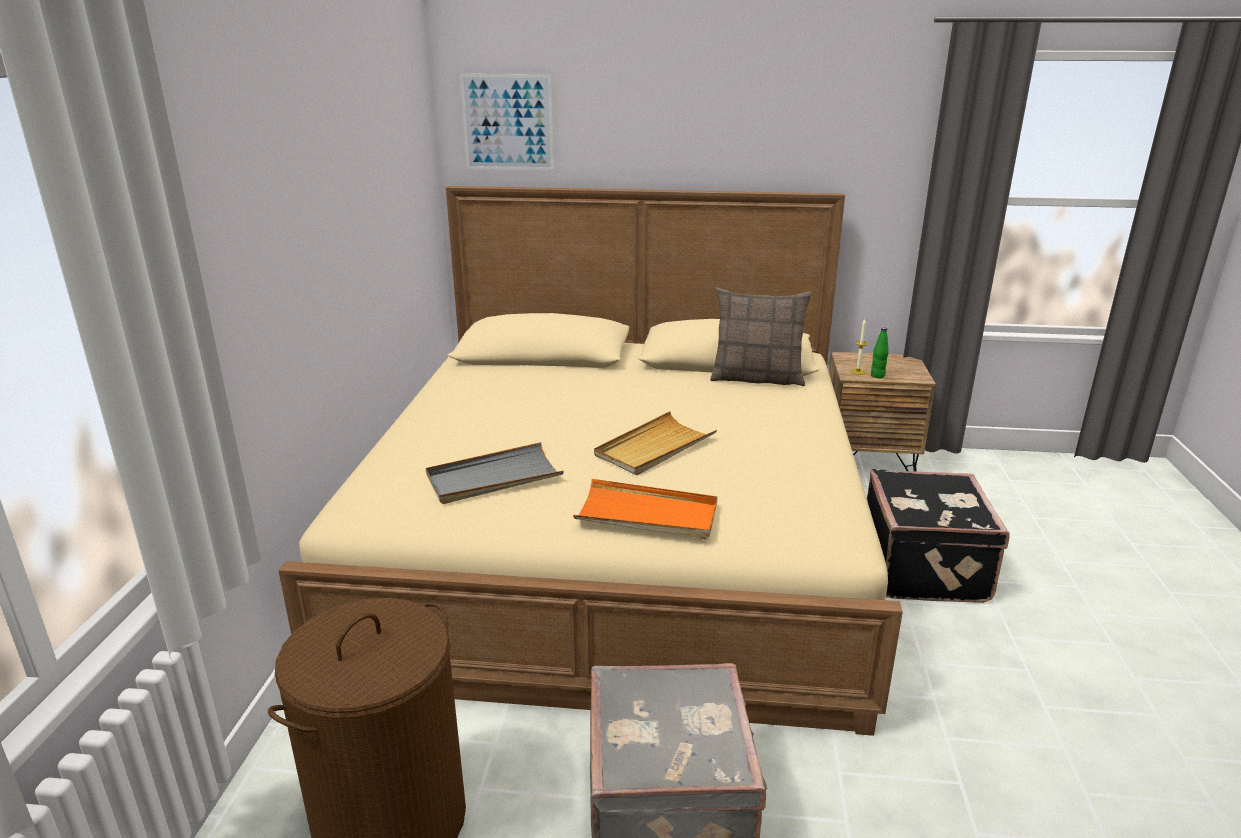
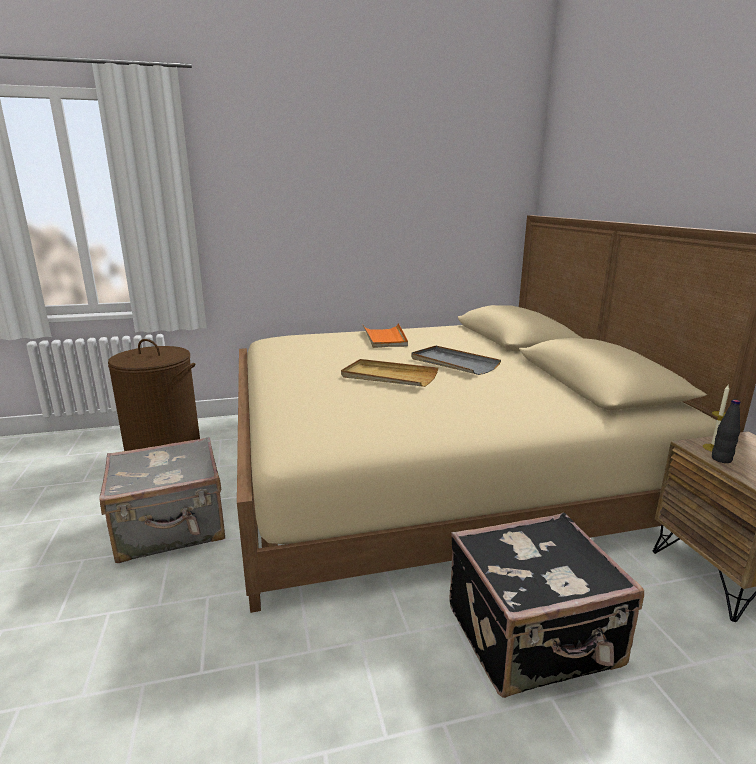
camera: 70 degrees right, 5 degrees down
(493, 478) = (315, 351): grey tray -> grey tray (453, 363)
(507, 122) = (568, 168): picture -> none
(647, 514) = (293, 386): orange tray -> orange tray (385, 338)
(757, 378) = (569, 393): pillow -> none
(877, 375) = (721, 459): green bottle -> black bottle

